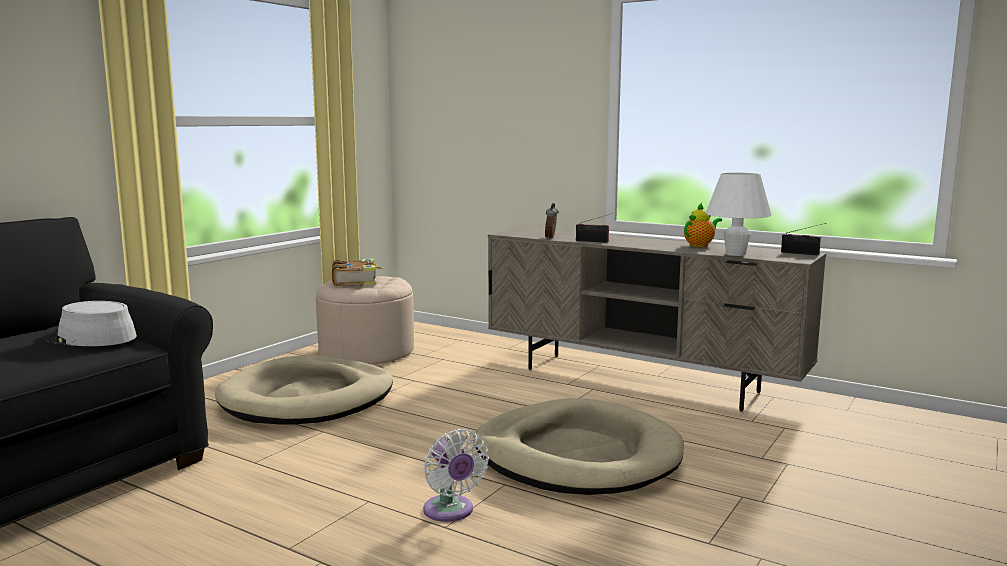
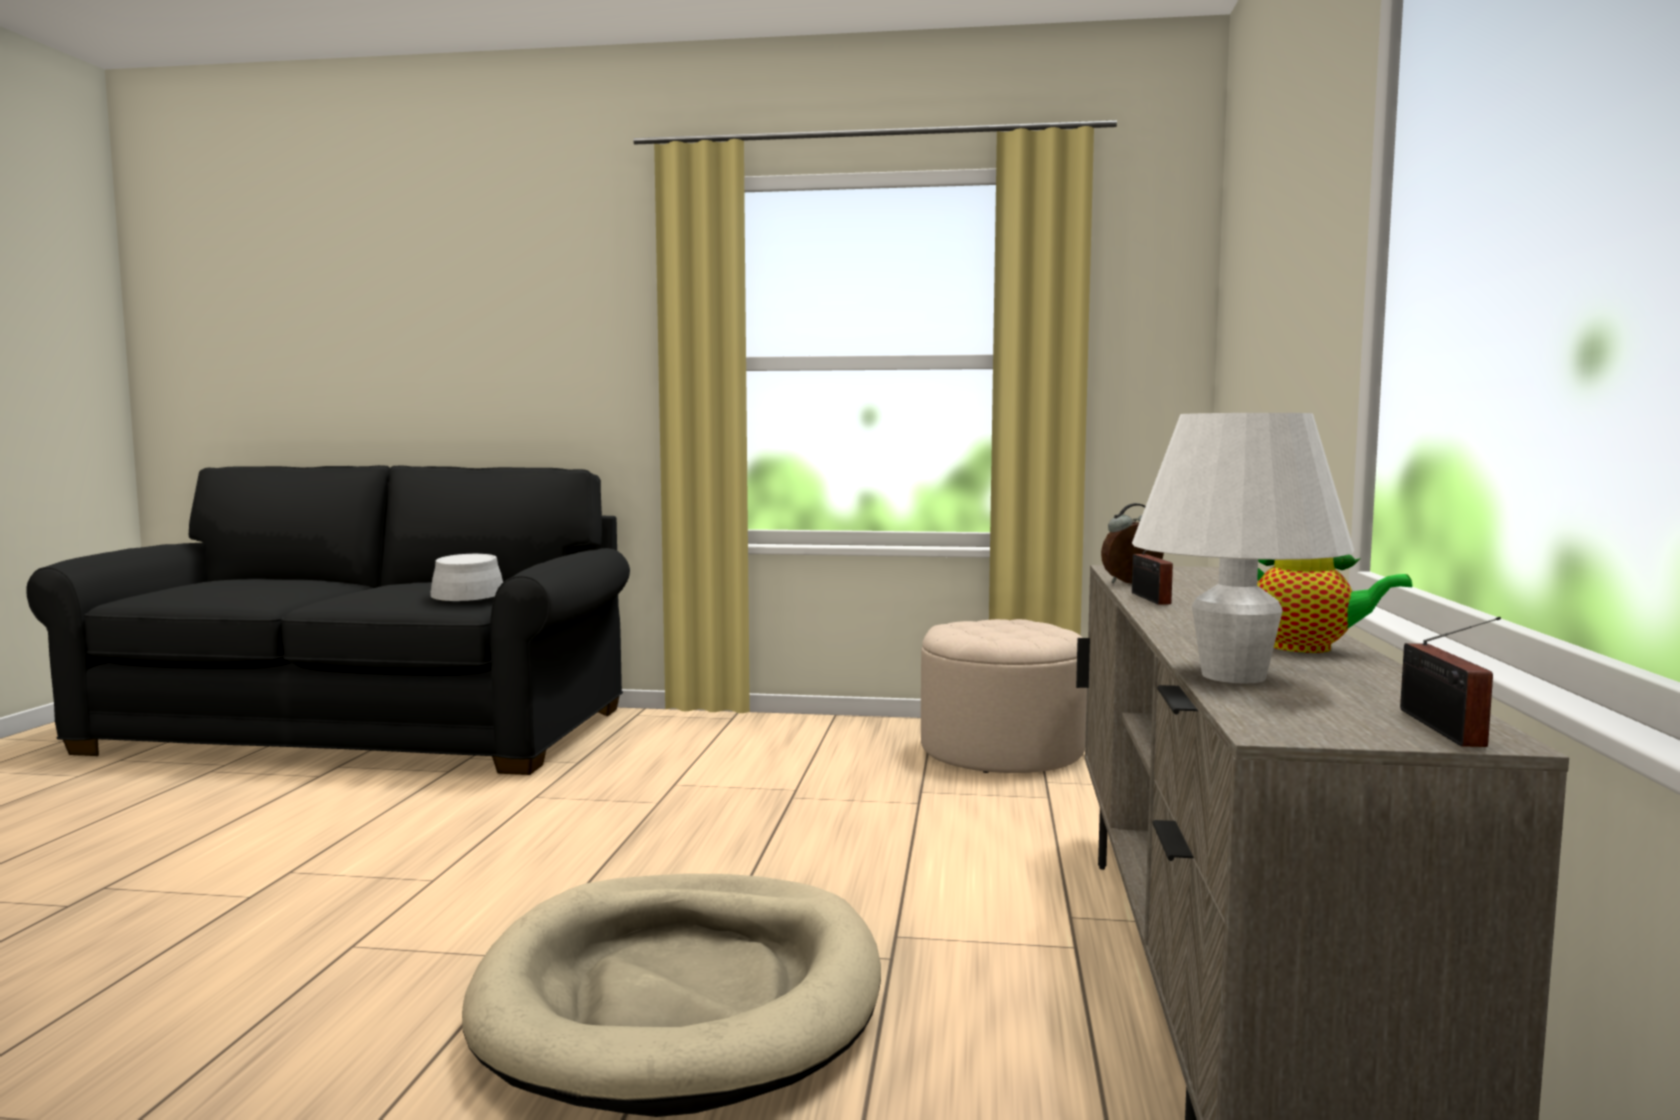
camera: 65 degrees right, 5 degrees down
(308, 398) = (770, 767): beige dog bed -> none
(356, 281) = (999, 625): book -> none
(450, 512) = (405, 938): white fan -> none

